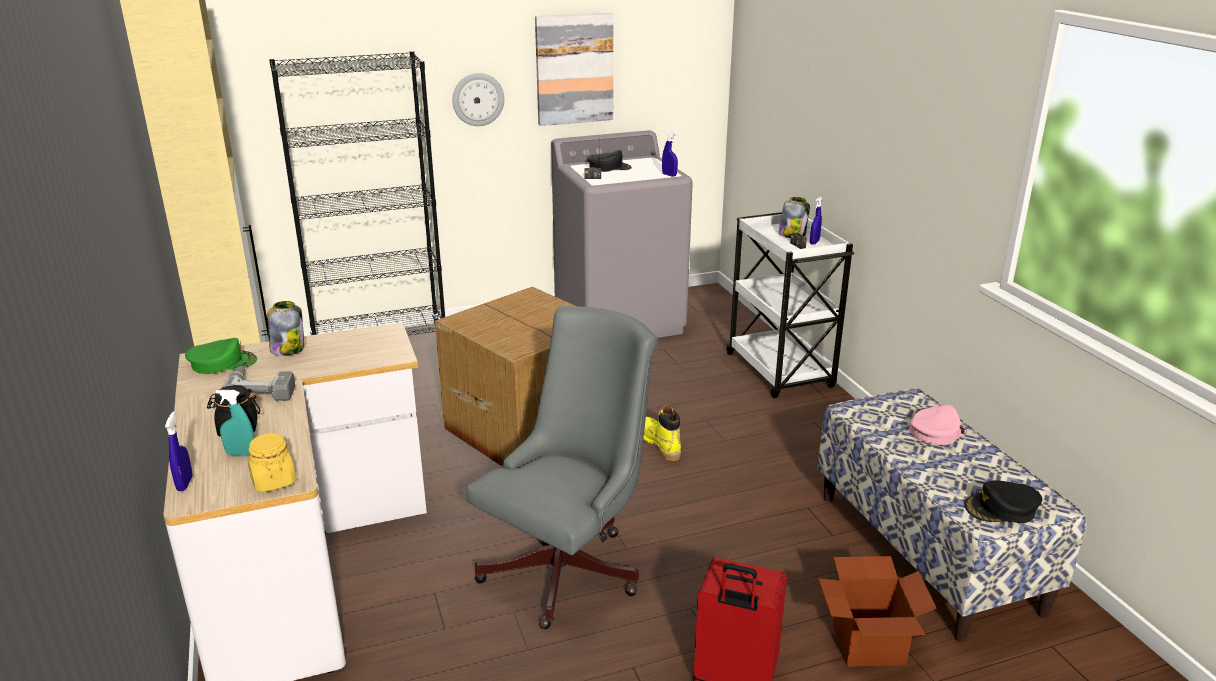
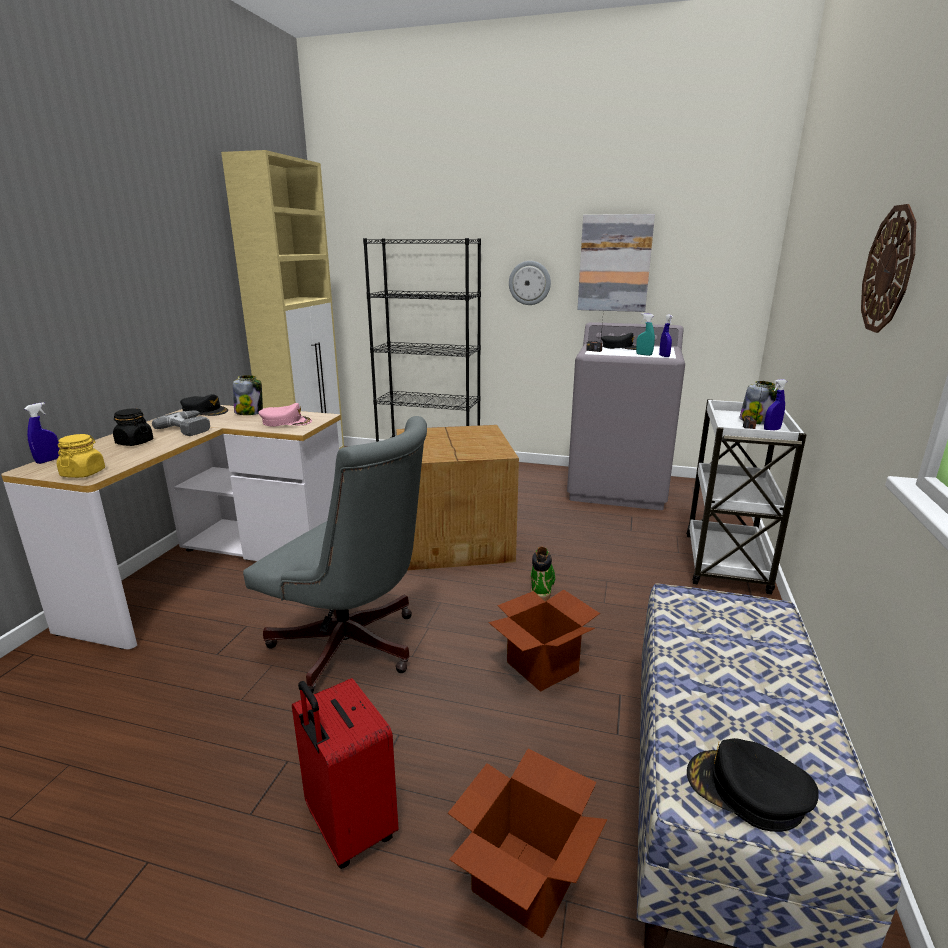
camera: 35 degrees right, 5 degrees down
(222, 363) = (205, 411): green cap -> black cap
(241, 453) = (106, 454): turquoise spray bottle -> turquoise spray bottle (644, 354)
(569, 566) = (353, 650): grey office chair -> grey office chair turned 45 degrees clockwise
(659, 444) = (541, 585): yellow boot -> green boot
(736, 511) = (542, 667): none -> cardboard box
(928, 122) = (889, 270): none -> wall clock
(936, 431) = (760, 655): pink cap -> pink cap (286, 422)

